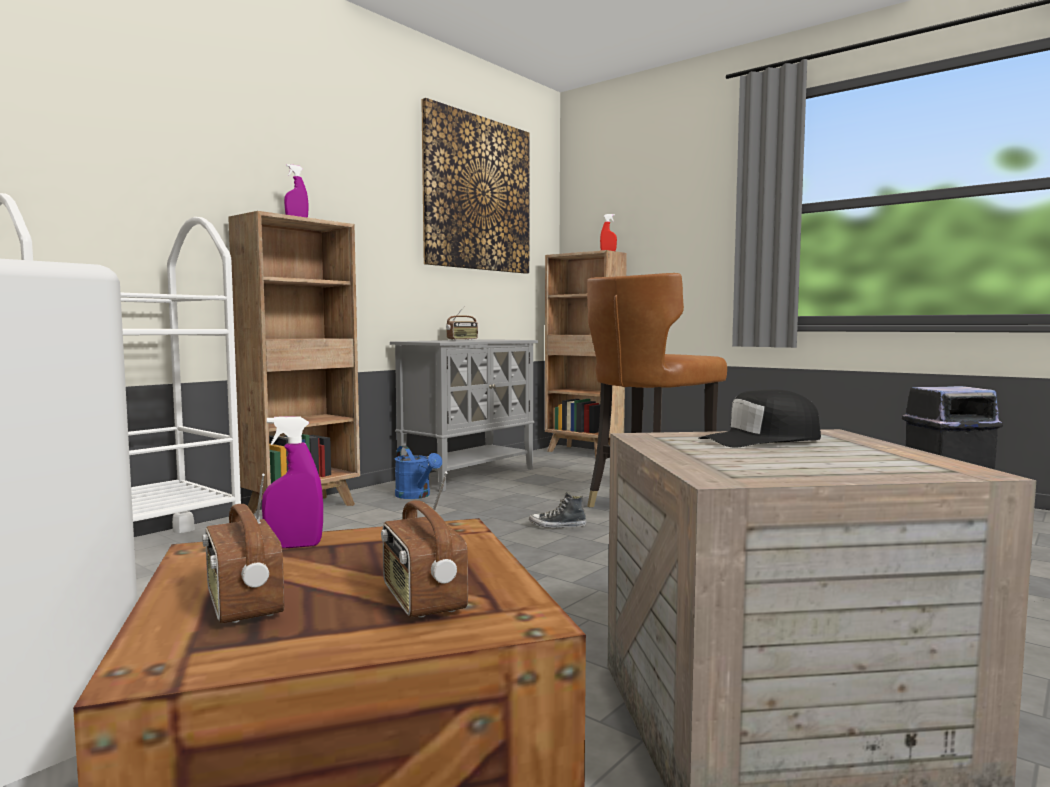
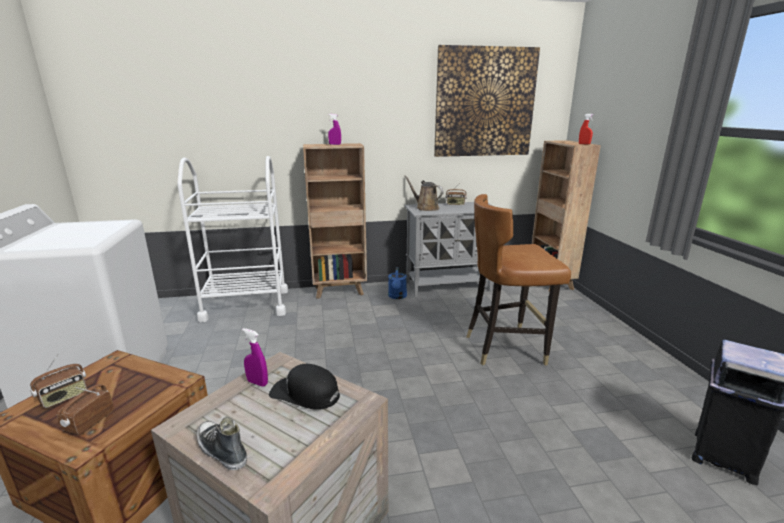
camera: 40 degrees right, 15 degrees up
(242, 605) = (64, 397): radio -> radio turned 150 degrees counterclockwise
(294, 546) = (131, 368): purple spray bottle -> purple spray bottle (257, 383)
(434, 341) = (425, 208): none -> brown watering can
(557, 526) = (424, 346): shoe -> shoe (221, 450)

